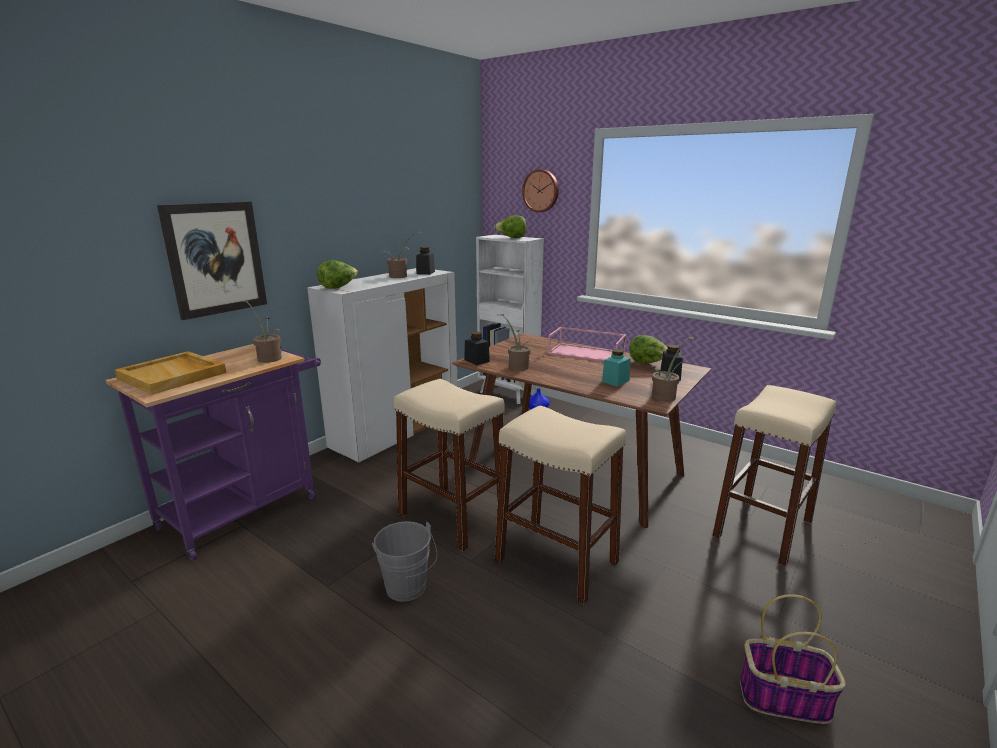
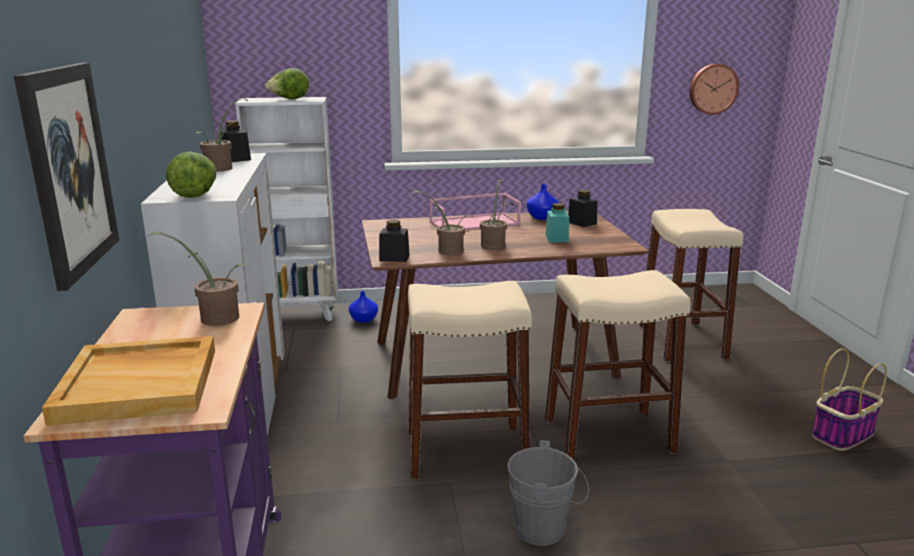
camera: 45 degrees left, 0 degrees up
(541, 191) = (312, 34): wall clock -> wall clock (712, 89)
(647, 363) = (541, 217): lettuce -> blue vase
(667, 396) = (618, 238): potted plant -> potted plant (494, 245)

